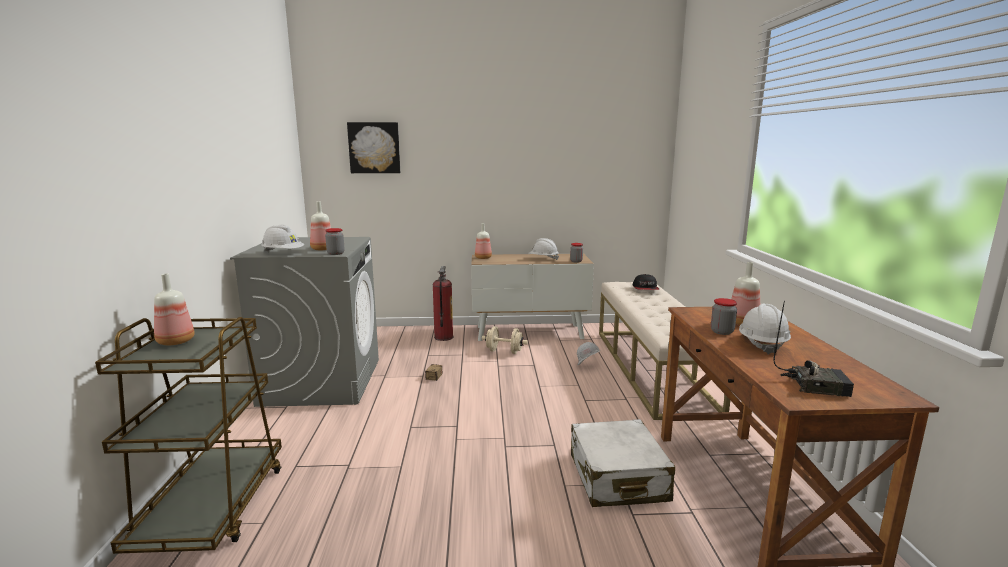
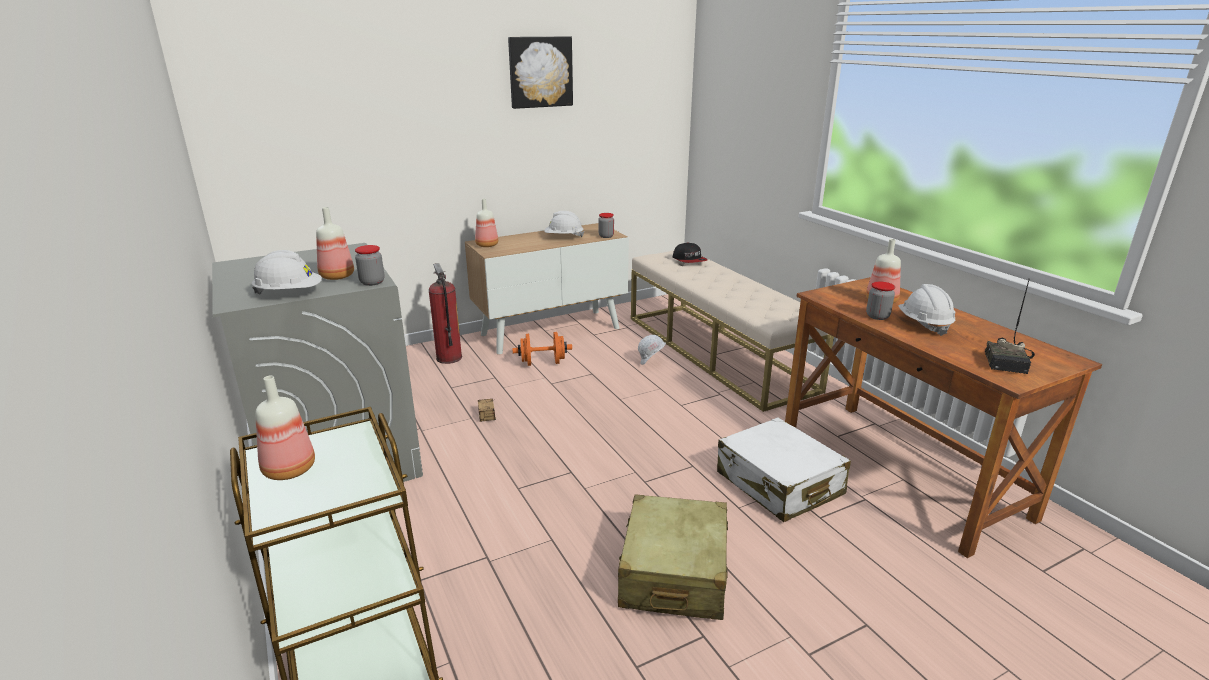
camera: 25 degrees left, 10 degrees up
(374, 148) = (307, 99): picture -> picture (540, 72)
(466, 517) = (674, 572): none -> beige suitcase
(504, 351) = (543, 363): beige dumbbell -> orange dumbbell
(815, 385) = (1009, 363): radio -> radio turned 120 degrees clockwise

